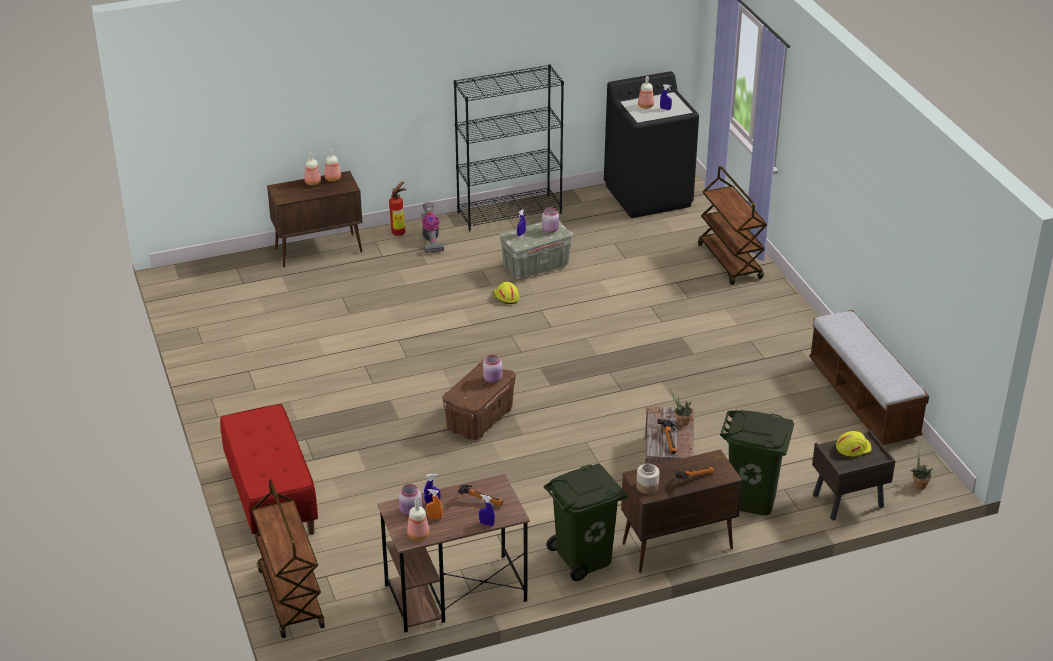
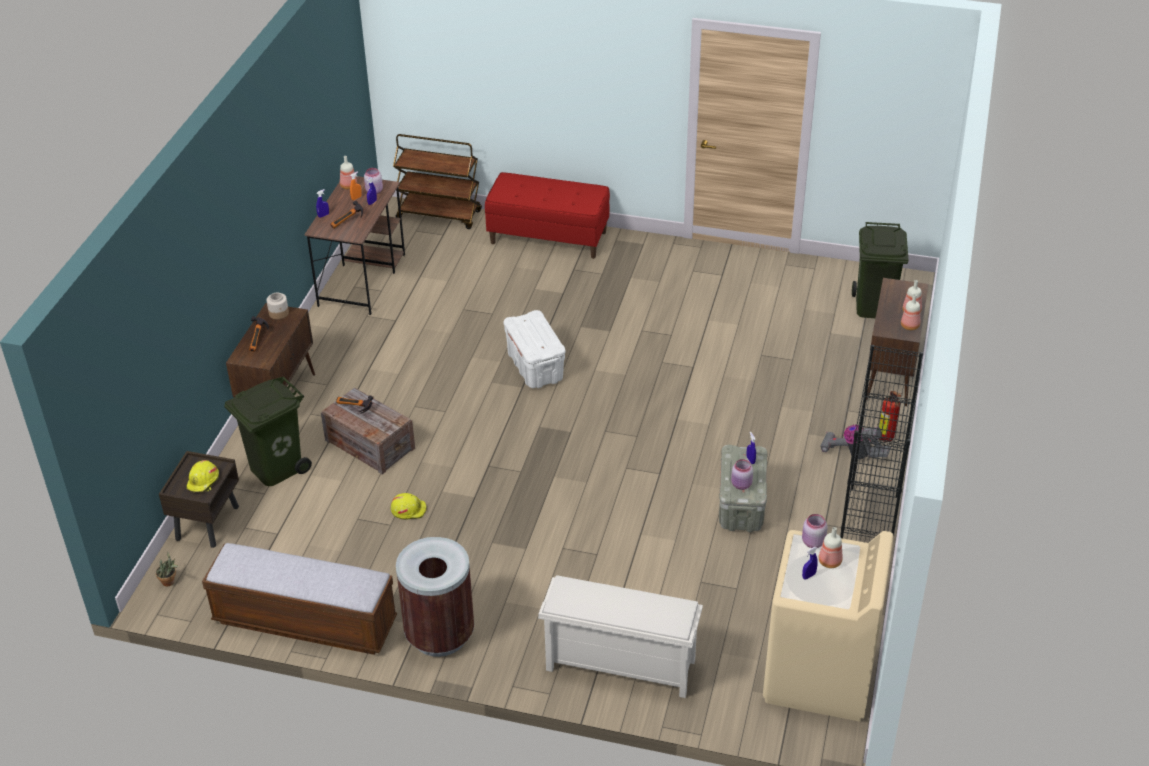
camera: 125 degrees right, 5 degrees up
(480, 419) = (535, 367): brown storage box -> white storage box
(493, 379) = (531, 343): pink jar -> pink jar (812, 542)
(505, 297) = (702, 460): yellow hard hat -> yellow hard hat (409, 510)
(584, 558) = (323, 349): green trash can -> green trash can (873, 306)
(648, 195) = (819, 676): black washing machine -> beige washing machine
(681, 422) = (369, 427): potted plant -> none
(730, 262) = (619, 666): brown cart -> white shoe rack
(797, 338) = (440, 635): none -> brown trash can

